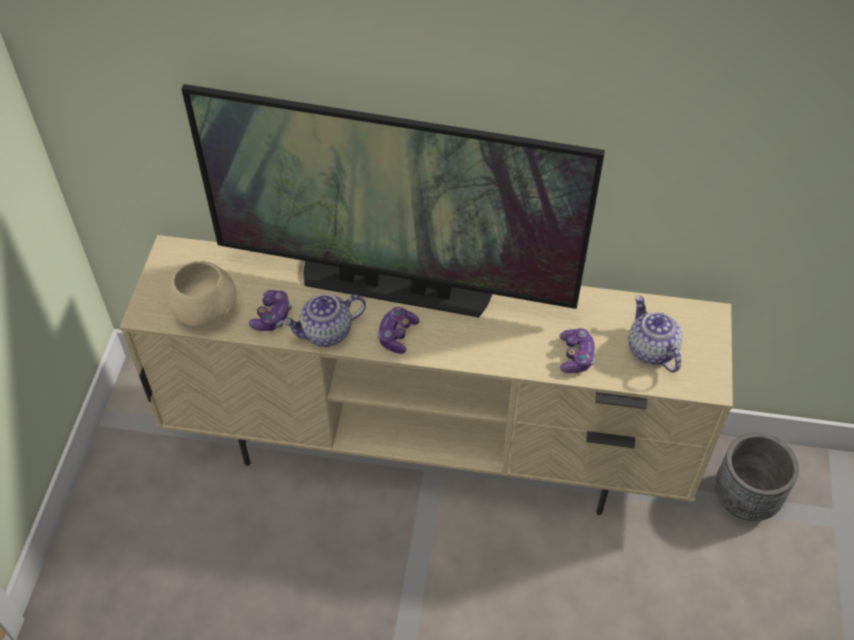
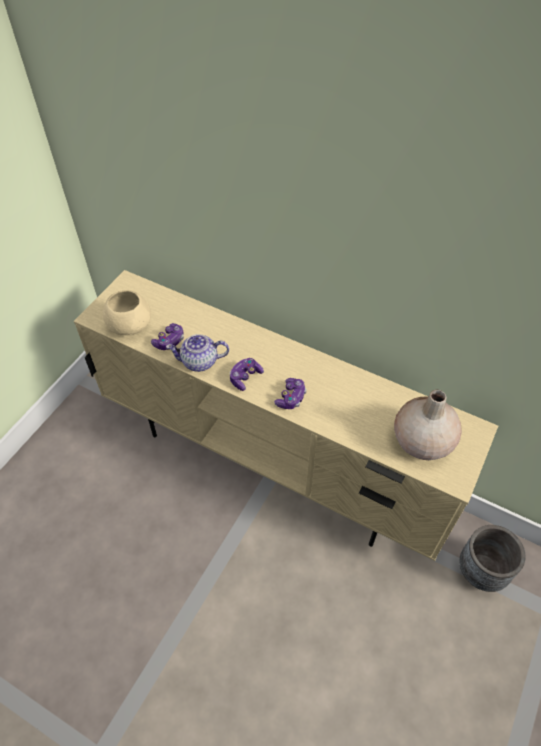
camera: 20 degrees right, 0 degrees up
(395, 286) = (259, 344): television -> none
(576, 356) = (364, 429): game controller -> game controller (291, 398)
(650, 350) = (421, 441): teapot -> beige vase

